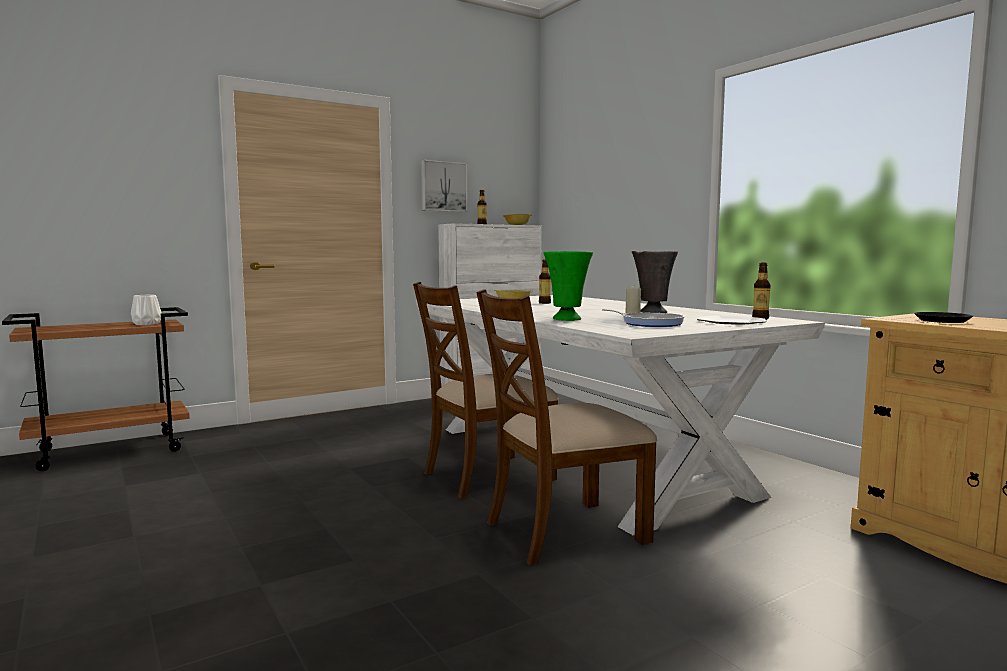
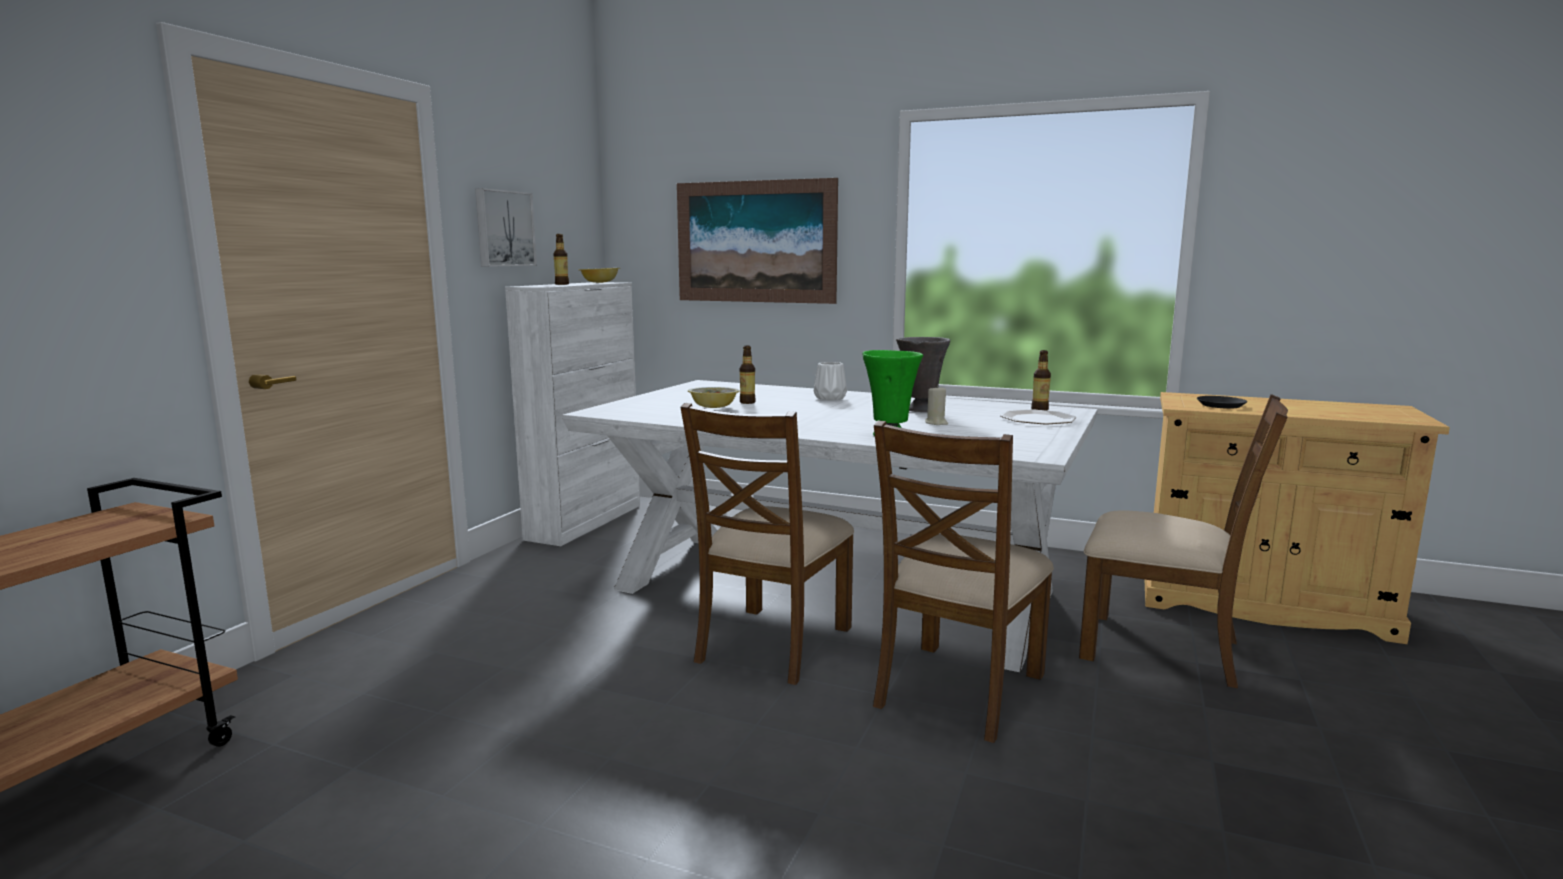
camera: 35 degrees left, 5 degrees up
(147, 324) = (122, 525): white vase -> white vase (831, 398)
(620, 190) = (755, 242): none -> picture
(649, 323) = (986, 433): frying pan -> none
(804, 558) = (1162, 649): none -> brown chair

